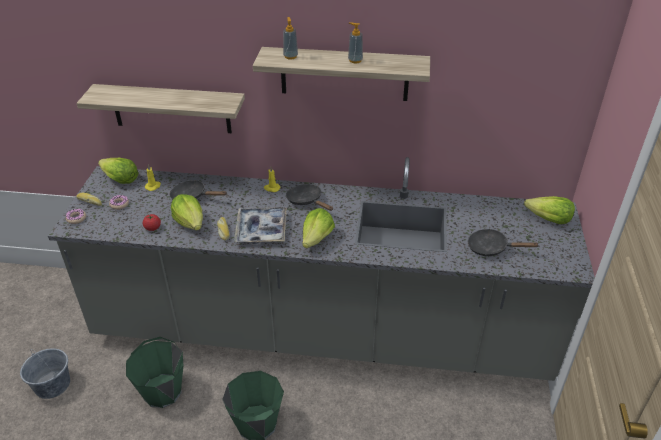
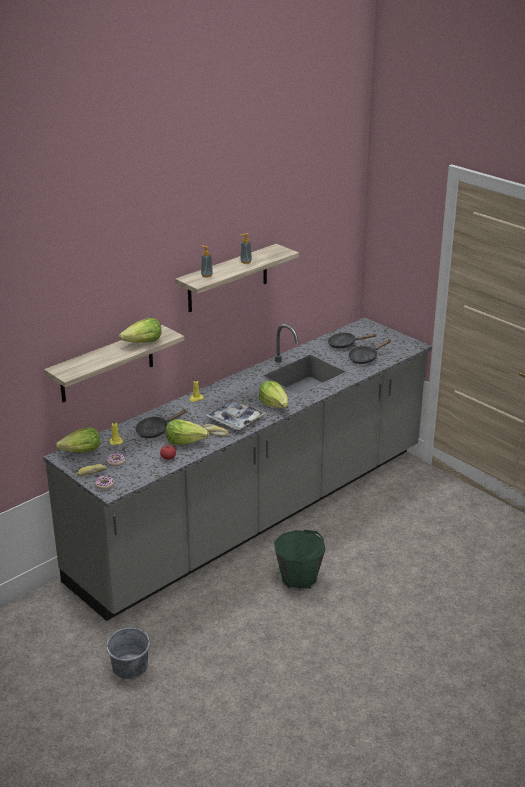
camera: 50 degrees left, 10 degrees down
(163, 391) = (213, 610): green bucket -> none
(306, 201) = (230, 392): black frying pan -> black frying pan (345, 344)
(548, 219) = (367, 331): lettuce -> lettuce (143, 343)

